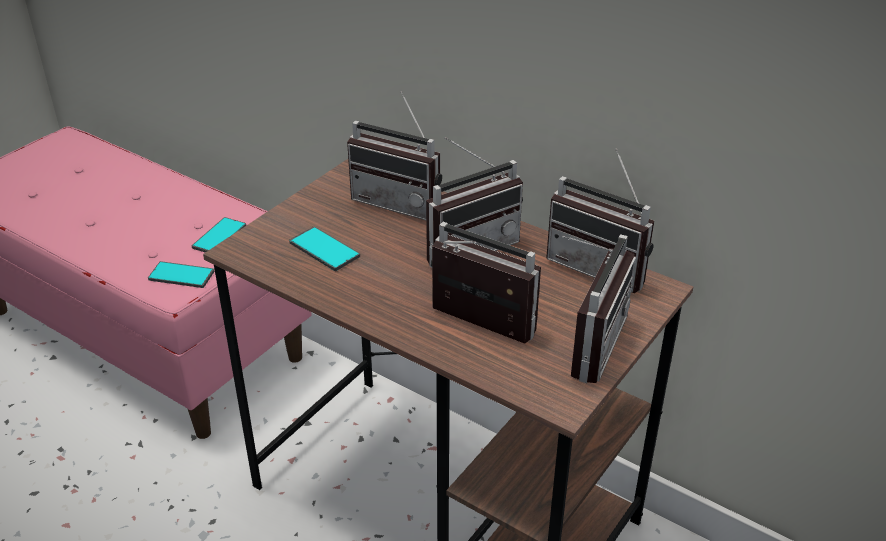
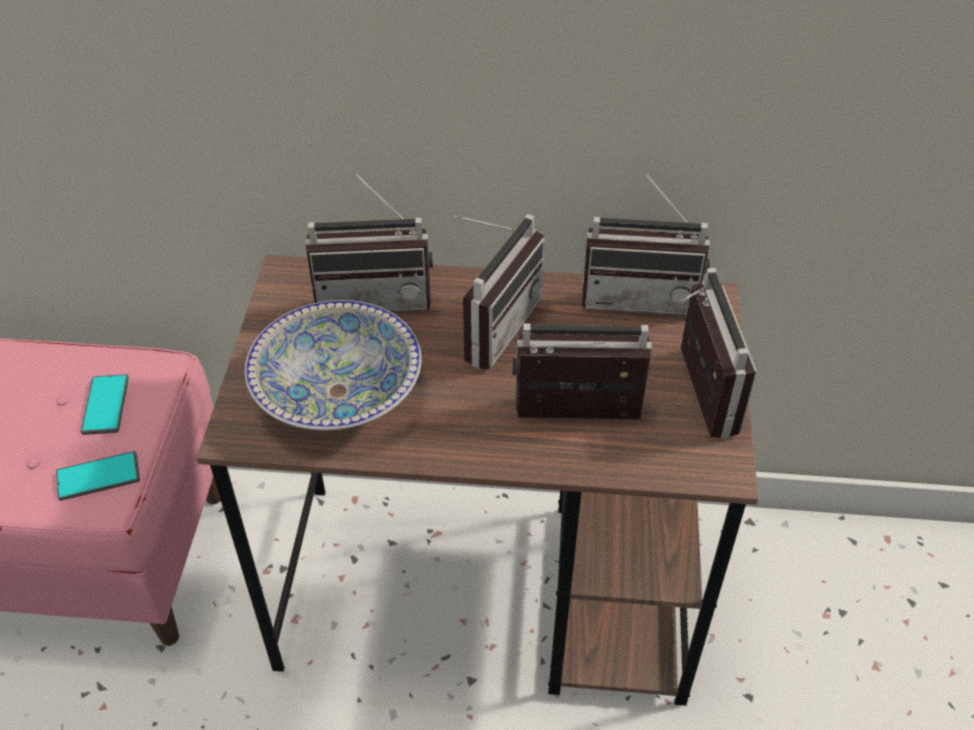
camera: 30 degrees left, 10 degrees up
(324, 249) = (338, 392): phone -> bowl

